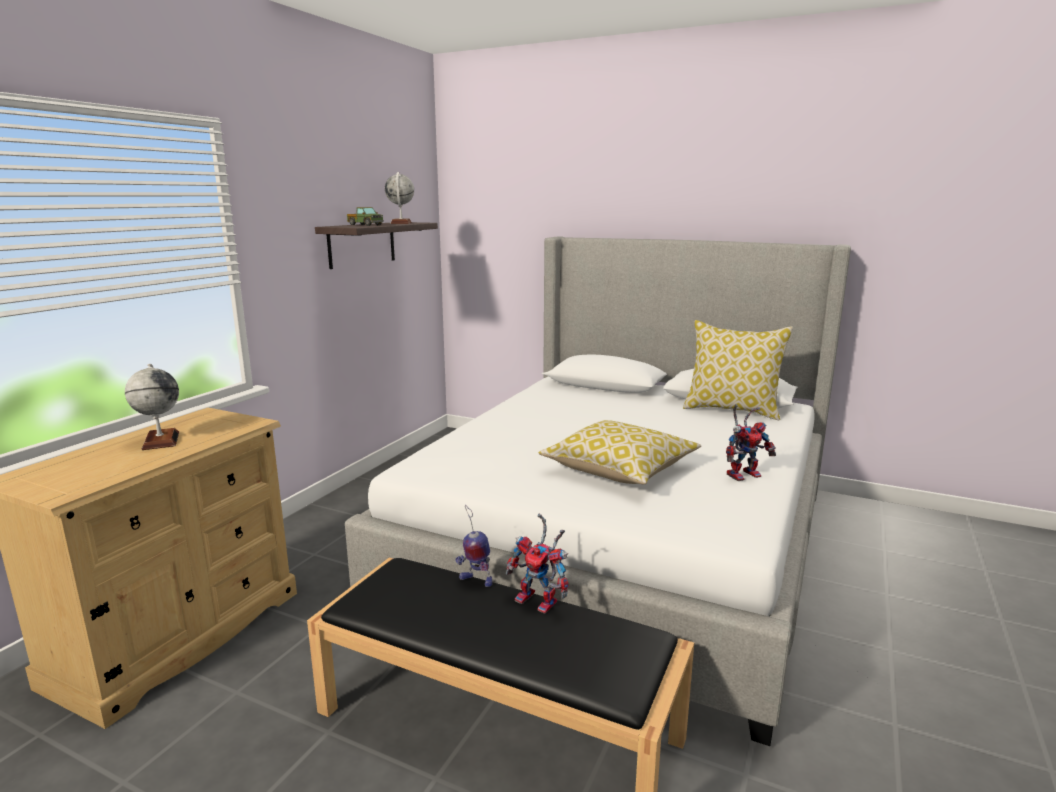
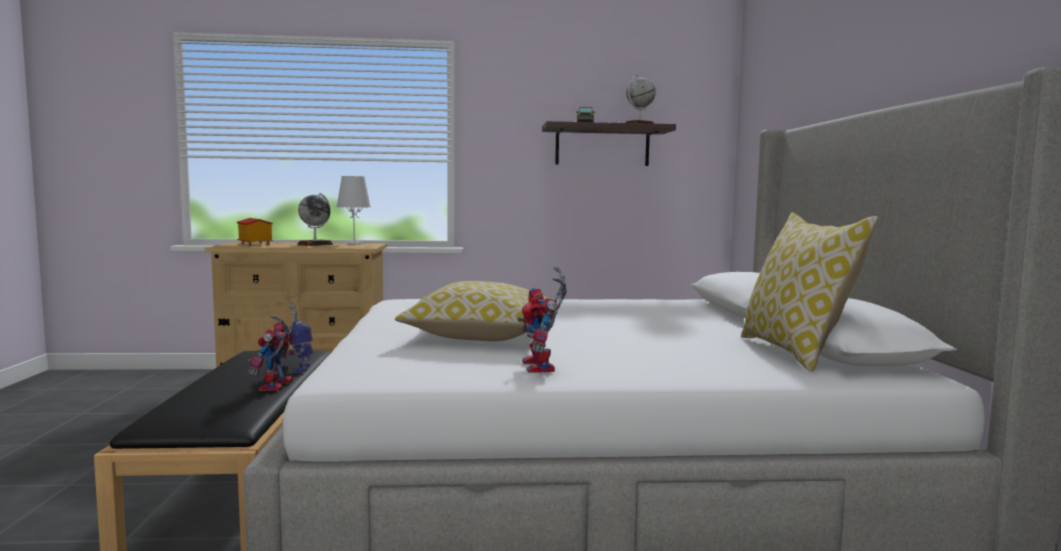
camera: 60 degrees right, 10 degrees down
(78, 473) = (254, 244): none -> toy house
(186, 421) = (354, 243): none -> white table lamp
(744, 474) = (542, 368): toy robot -> toy robot turned 45 degrees clockwise

